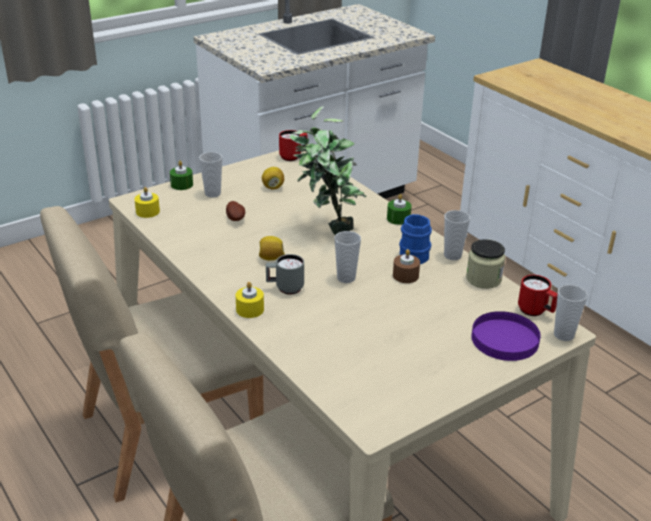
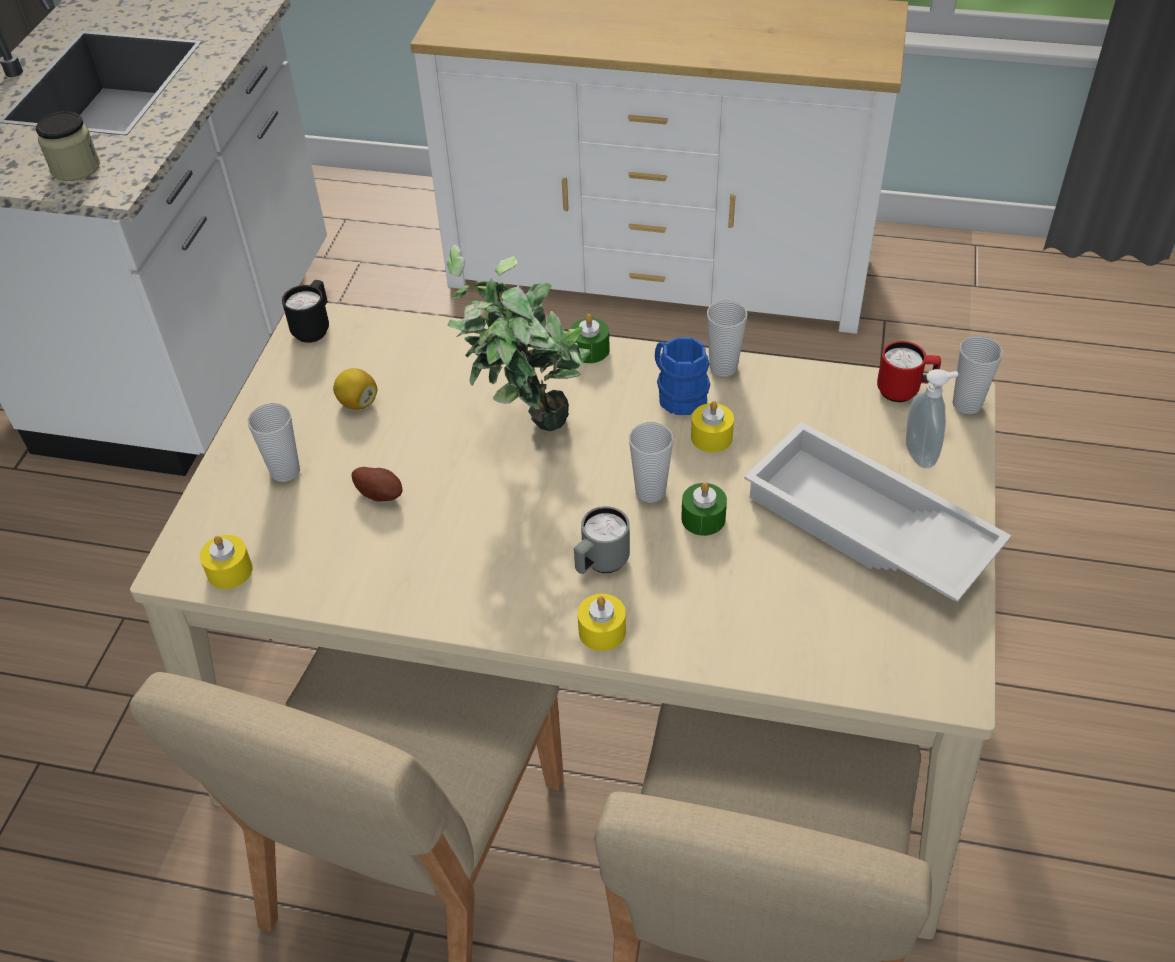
camera: 40 degrees left, 15 degrees up
(182, 184) = (214, 485): green candle -> green candle (703, 518)
(271, 258) = (517, 527): lemon -> none
(293, 156) = (314, 328): red mug -> black mug
(405, 275) = (711, 437): brown candle -> yellow candle
(427, 347) = (865, 528): none -> white tray
(483, 279) = (798, 381): jar -> jar (75, 168)
(504, 339) = (922, 454): purple plate -> soap dispenser

